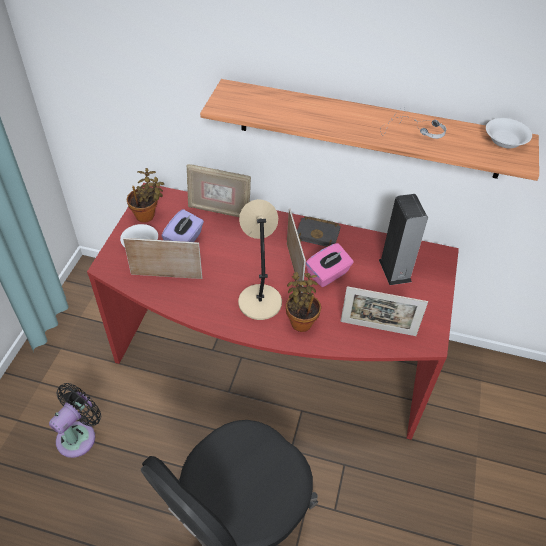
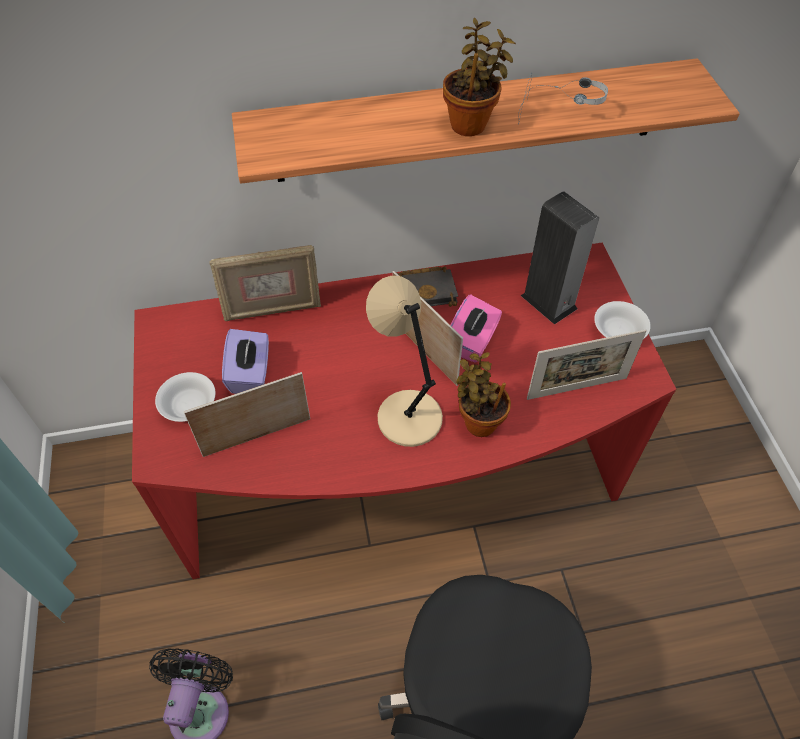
camera: 25 degrees left, 5 degrees up
(147, 215) = (172, 358): potted plant -> potted plant (471, 123)
(504, 141) = (667, 81): white bowl -> white bowl (618, 331)

